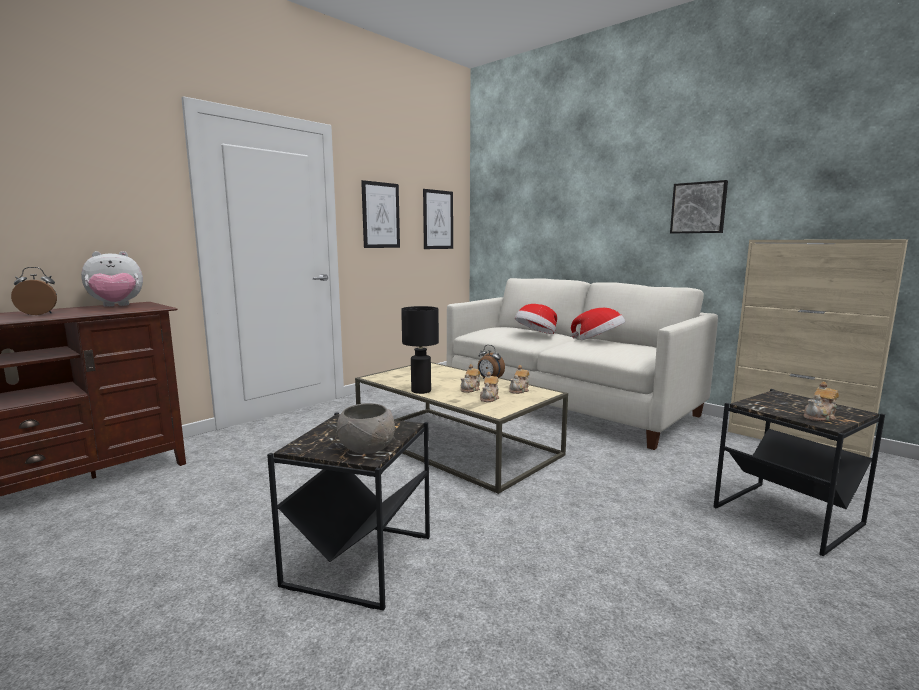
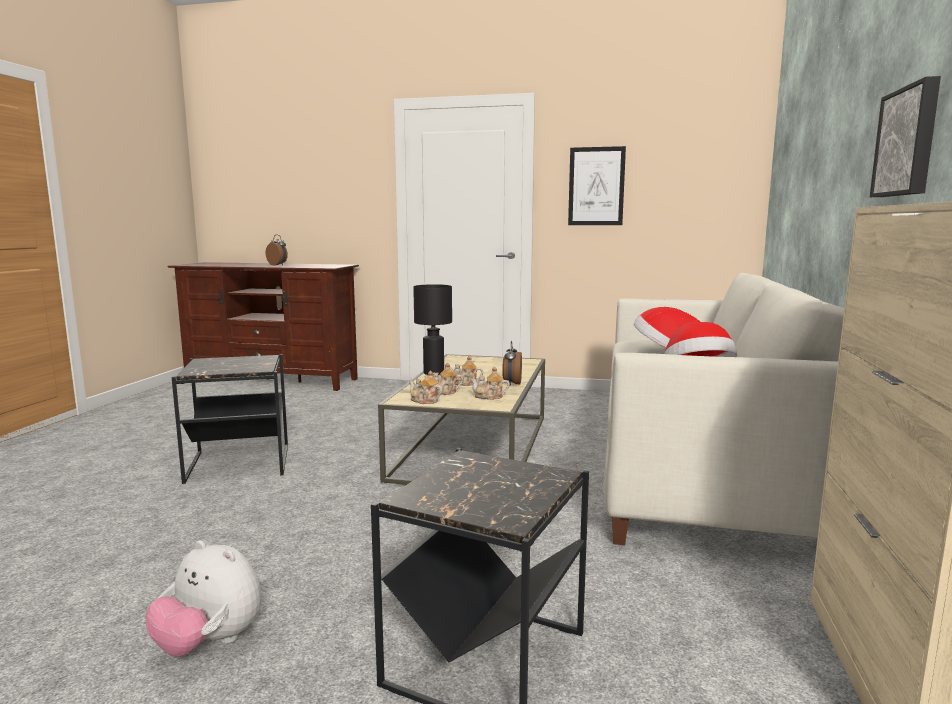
camera: 60 degrees right, 0 degrees up
(116, 306) = (324, 265): plush toy -> plush toy (209, 643)
(366, 449) = (207, 369): grey bowl -> none
(438, 220) = (697, 187): picture -> none
(820, 417) = (445, 494): teapot -> teapot (424, 401)

